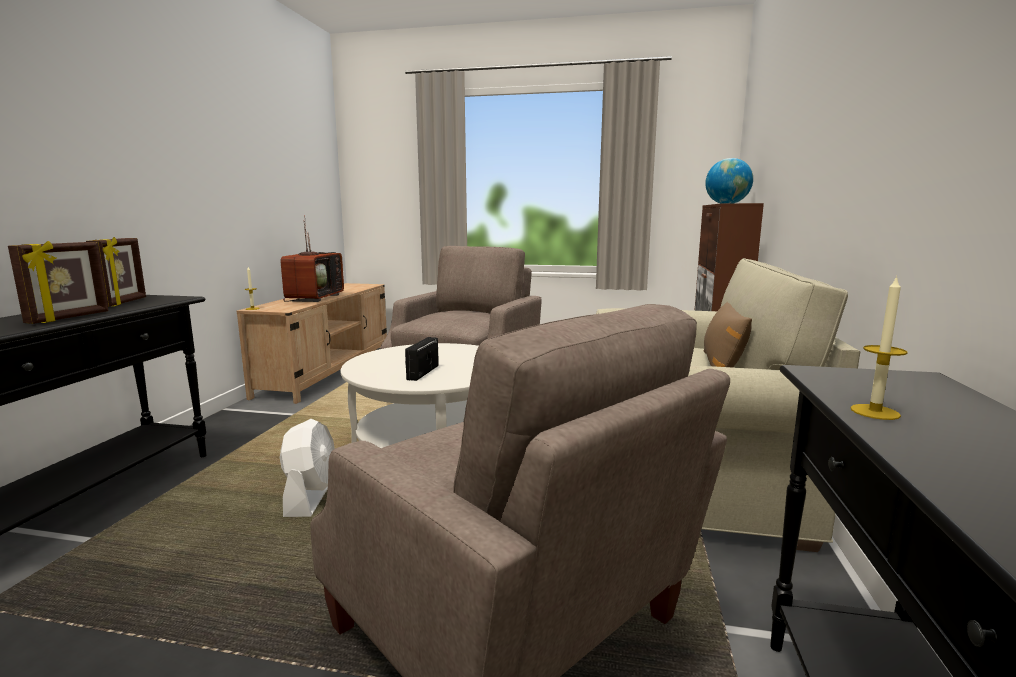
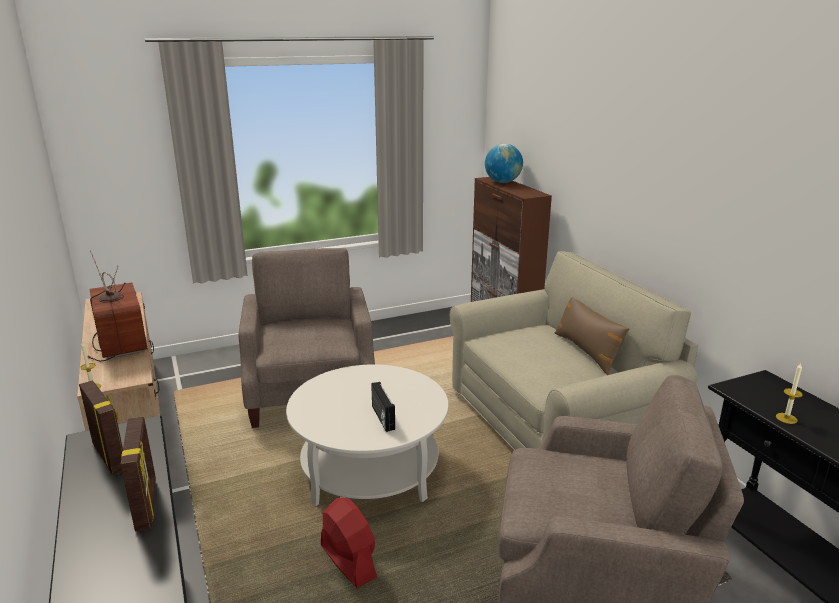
camera: 35 degrees left, 10 degrees up
(311, 497) = (348, 561): white fan -> red fan

